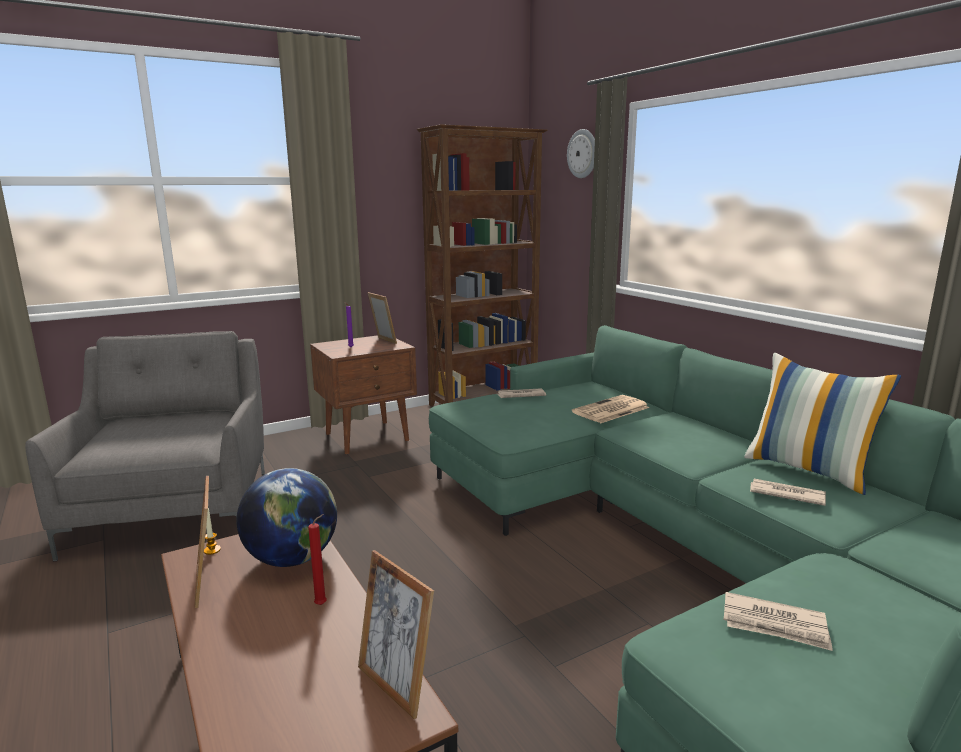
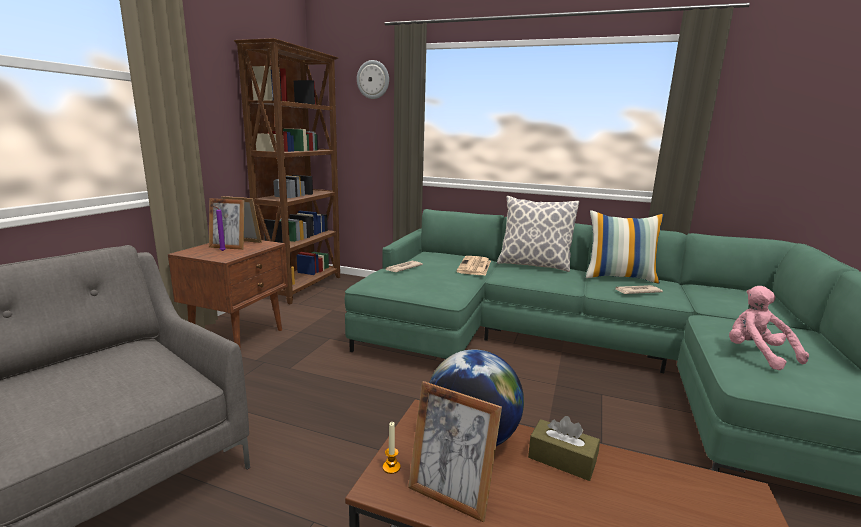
camera: 40 degrees left, 0 degrees up
(323, 604) = (562, 459): red candle -> brown tissue box
(396, 684) = (703, 482): picture frame -> picture frame (228, 247)
(700, 425) = (533, 265): none -> pillow
(775, 625) = (756, 354): newspaper -> pink plush toy

